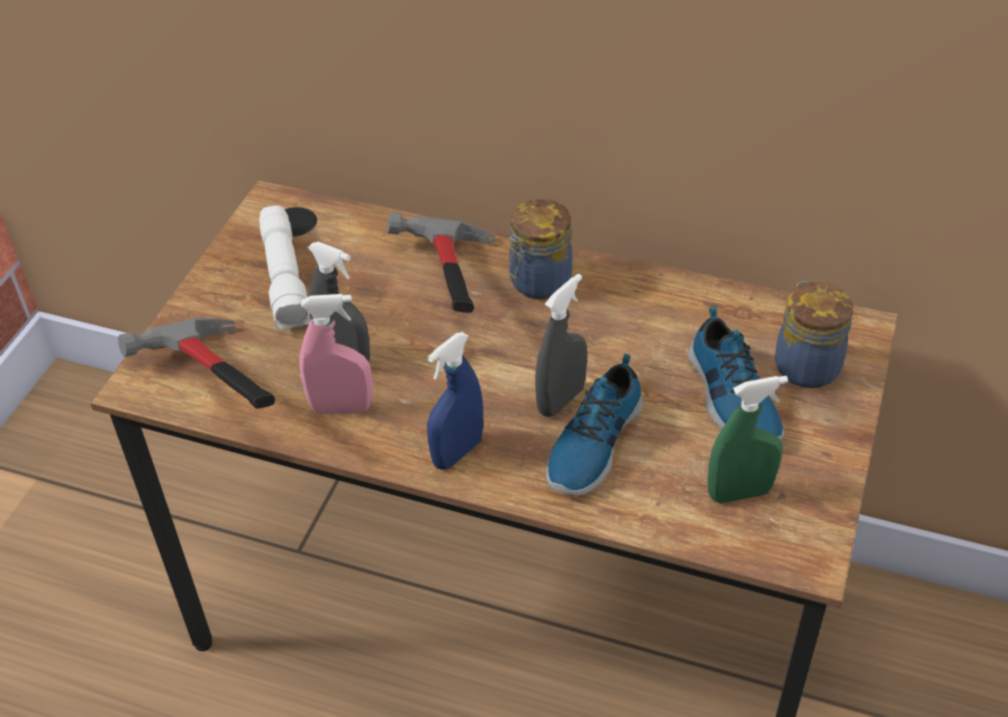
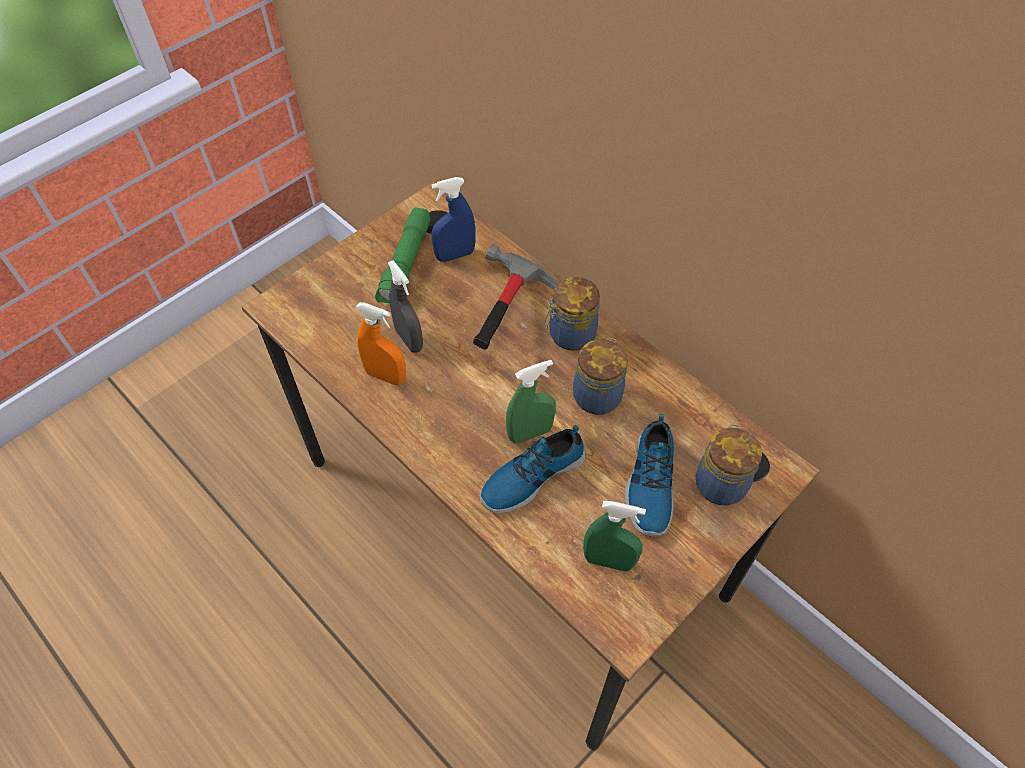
camera: 25 degrees right, 10 degrees up
(208, 393) = (312, 329): hammer -> none
(286, 279) = (407, 265): white flashlight -> green flashlight
(341, 408) = (386, 376): pink spray bottle -> orange spray bottle
(457, 452) = (439, 442): blue spray bottle -> blue spray bottle (455, 255)
(561, 400) = (530, 433): grey spray bottle -> green spray bottle
(612, 331) = (598, 394): none -> jar

